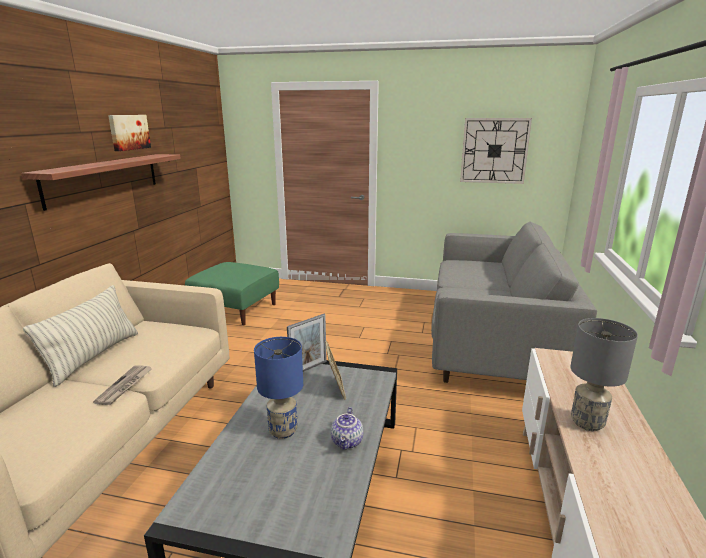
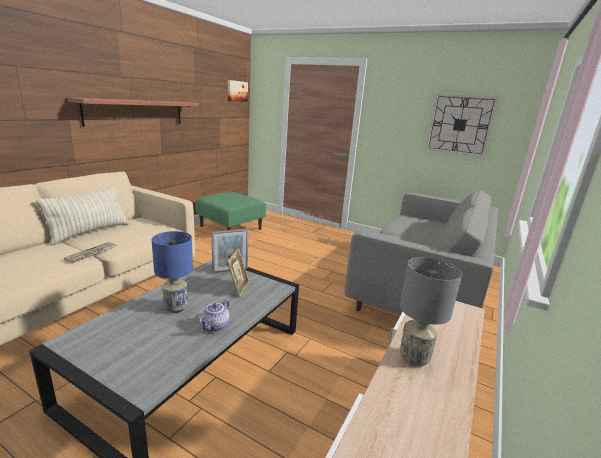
camera: 15 degrees right, 0 degrees up
(128, 132) = (161, 82): picture -> picture (237, 91)

